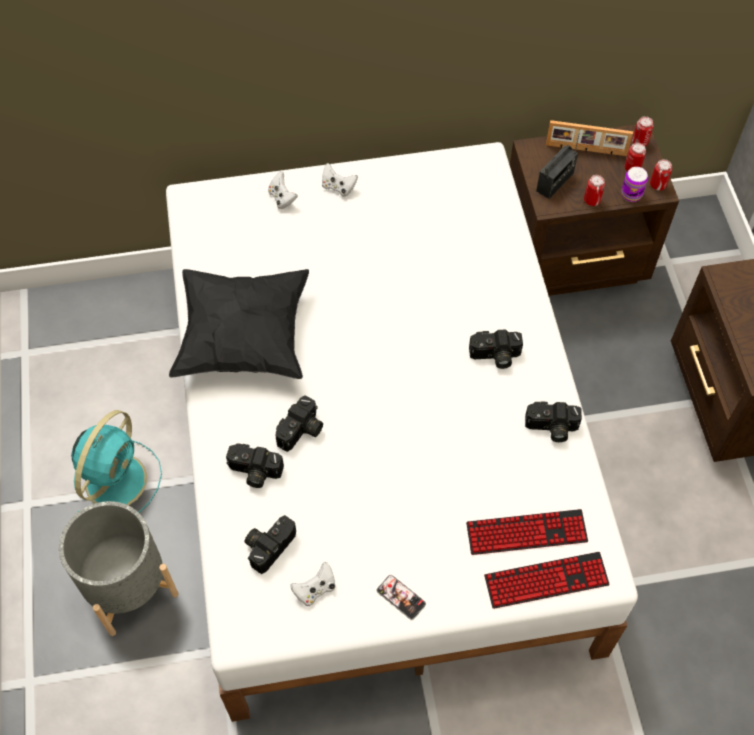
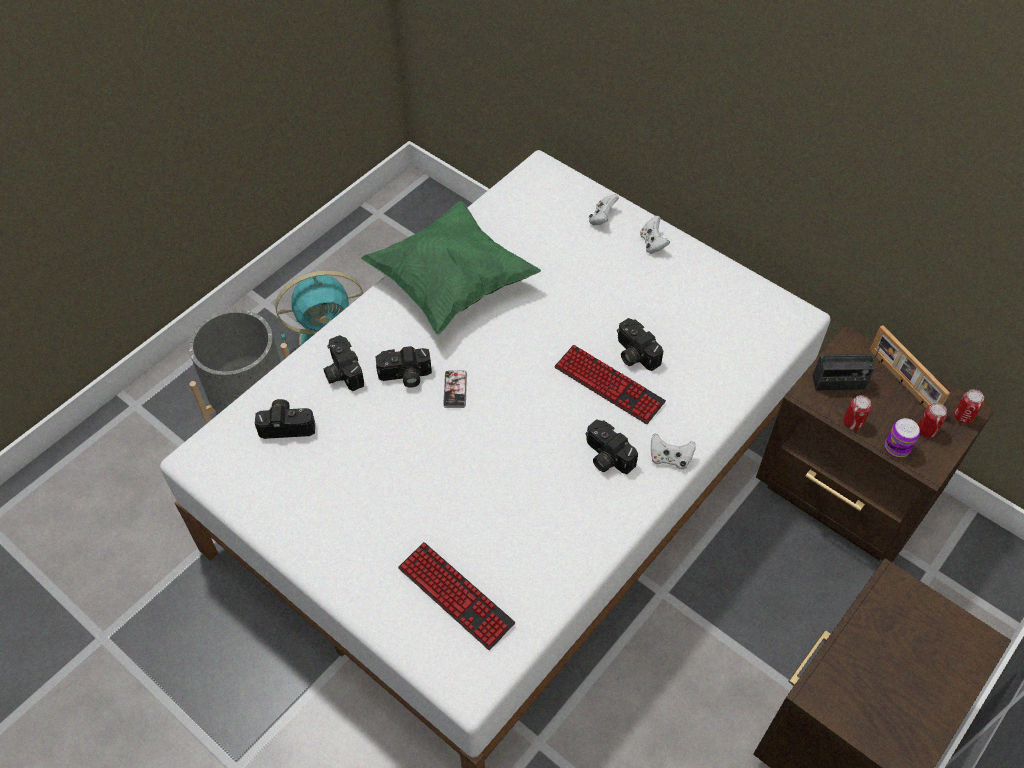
camera: 50 degrees right, 5 degrees down
(244, 338) = (451, 284): black pillow -> green pillow
(315, 589) = (275, 480): white game controller -> white game controller (670, 458)
(401, 597) = (316, 544): phone -> phone (455, 389)
(546, 581) = (422, 642): keyboard -> keyboard (609, 385)
(551, 428) = (576, 546): camera -> camera (634, 354)
(658, 185) = (933, 462): can -> none

